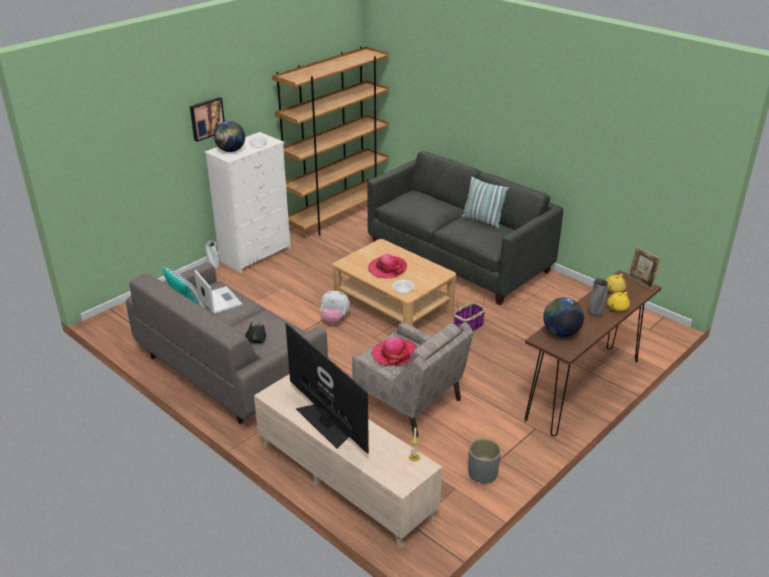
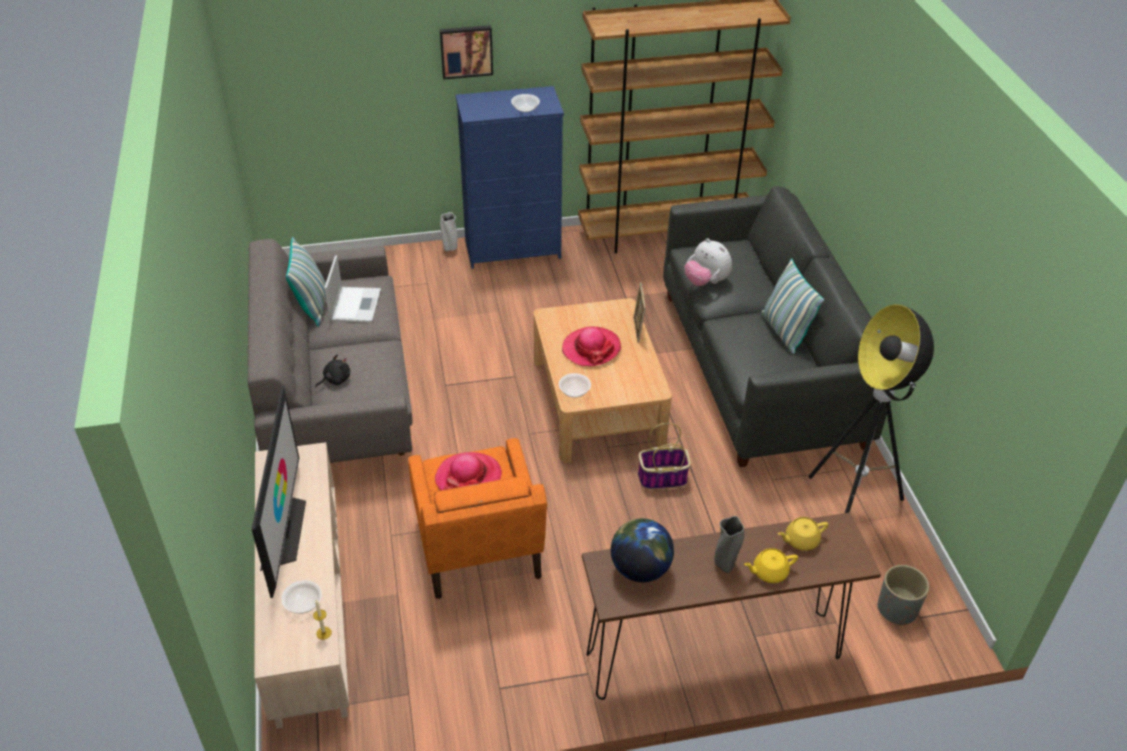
camera: 35 degrees right, 10 degrees up
(231, 150) = (485, 104): globe -> none
(256, 254) = (514, 249): white dresser -> blue dresser
(334, 320) = (510, 385): plush toy -> plush toy (706, 282)
(384, 450) = (303, 603): none -> bowl
(409, 402) = (478, 547): beige armchair -> orange armchair
(482, 473) = (459, 694): grey planter -> grey planter (897, 609)
(570, 298) = (853, 506): none -> floor lamp
(641, 282) = (857, 550): picture frame -> picture frame (638, 330)

